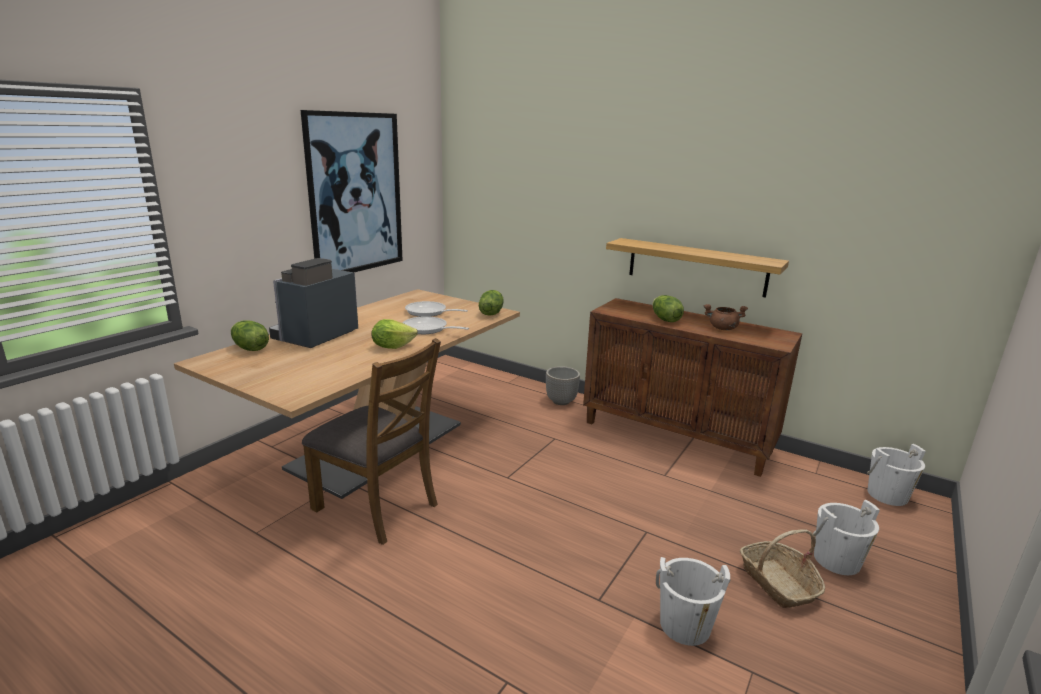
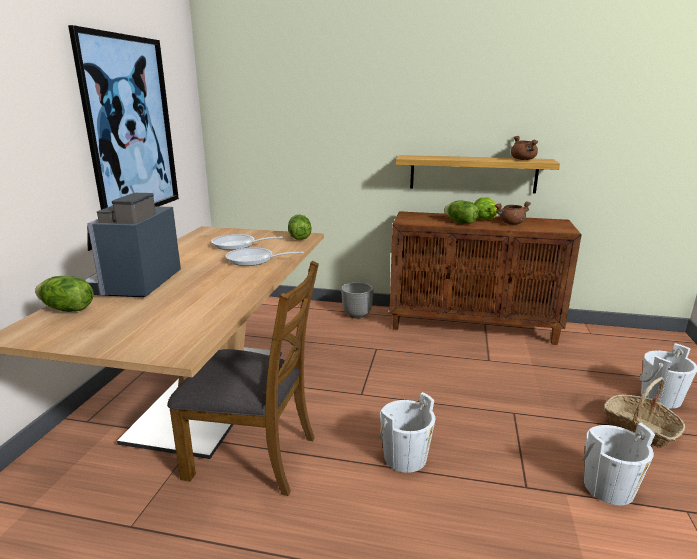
camera: 20 degrees left, 0 degrees up
(392, 346) = (235, 281): lettuce -> lettuce (484, 219)
(747, 258) = (523, 159): none -> brown cooking pot
(887, 495) = (648, 339): white bucket -> white bucket (405, 457)

